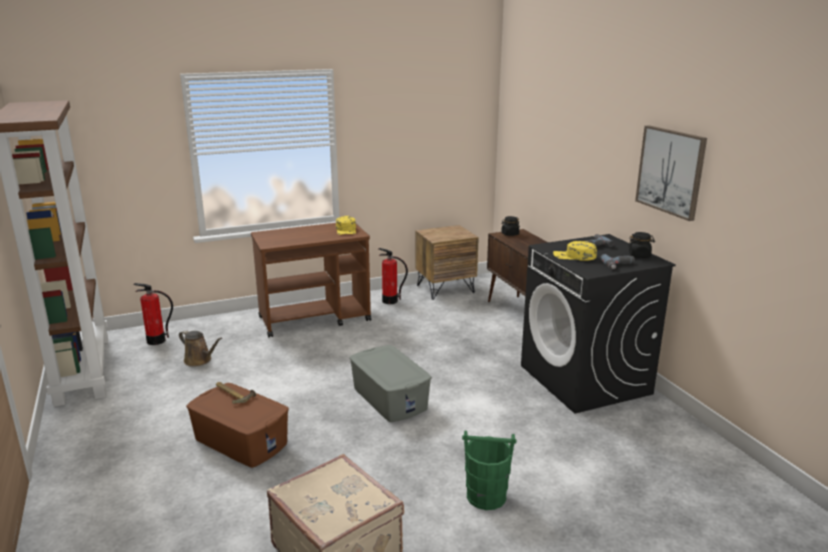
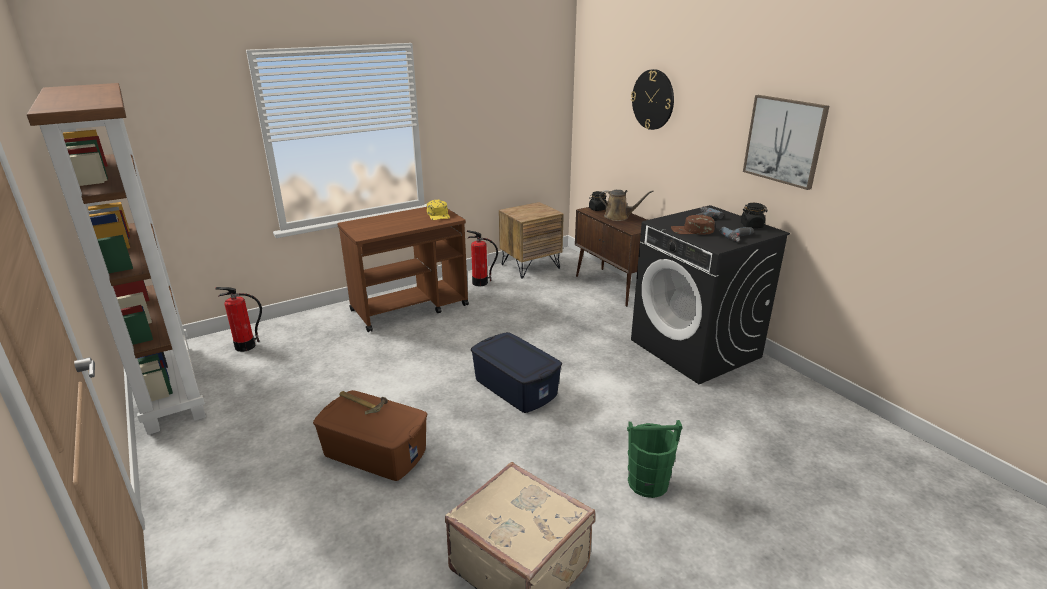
camera: 10 degrees left, 5 degrees up
(199, 360) = (301, 364): brown watering can -> brown watering can (619, 217)
(390, 398) = (516, 387): grey storage box -> blue storage box
(562, 127) = (653, 99): none -> wall clock
(574, 256) = (692, 230): yellow cap -> brown cap

